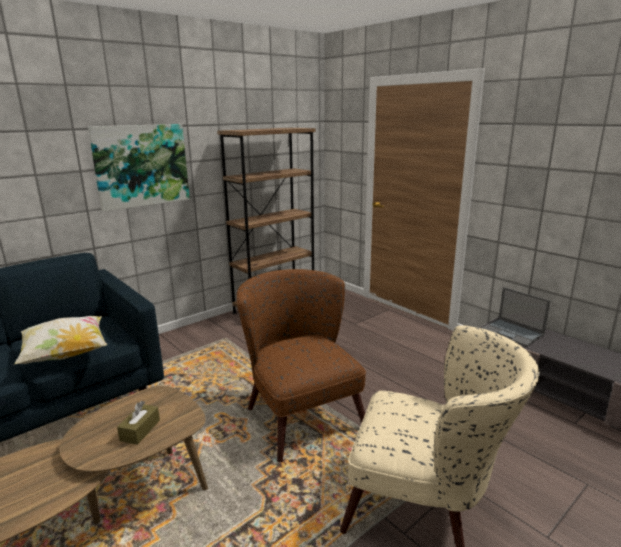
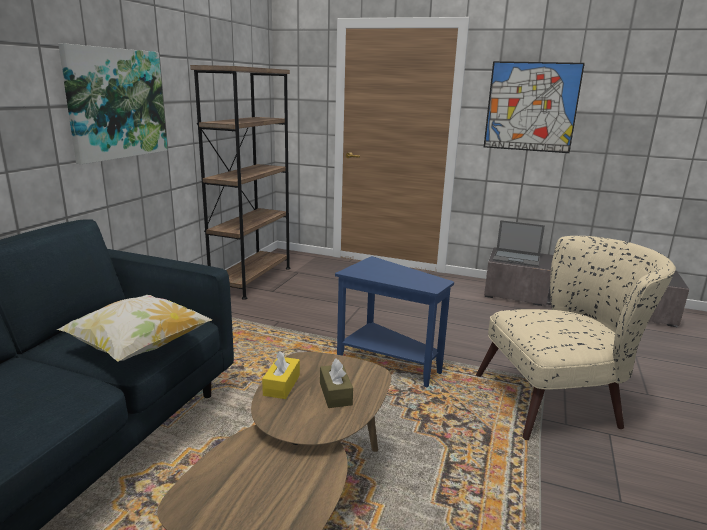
camera: 30 degrees left, 0 degrees up
(117, 410) = (281, 385): none -> yellow tissue box
(300, 412) = (387, 363): brown armchair -> blue side table
(546, 165) = (531, 107): none -> picture

